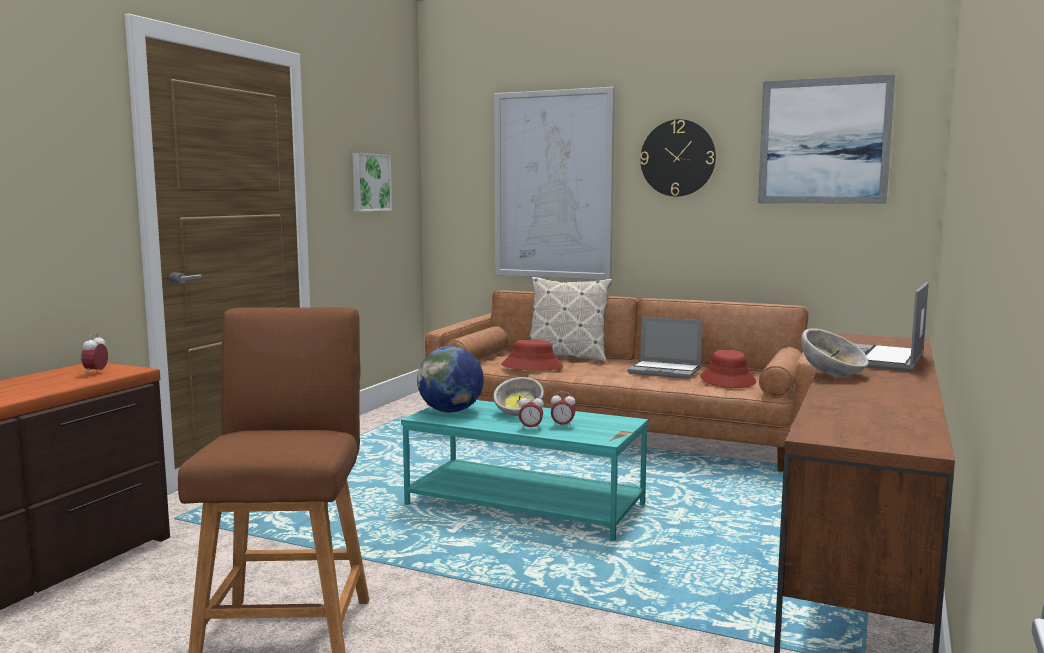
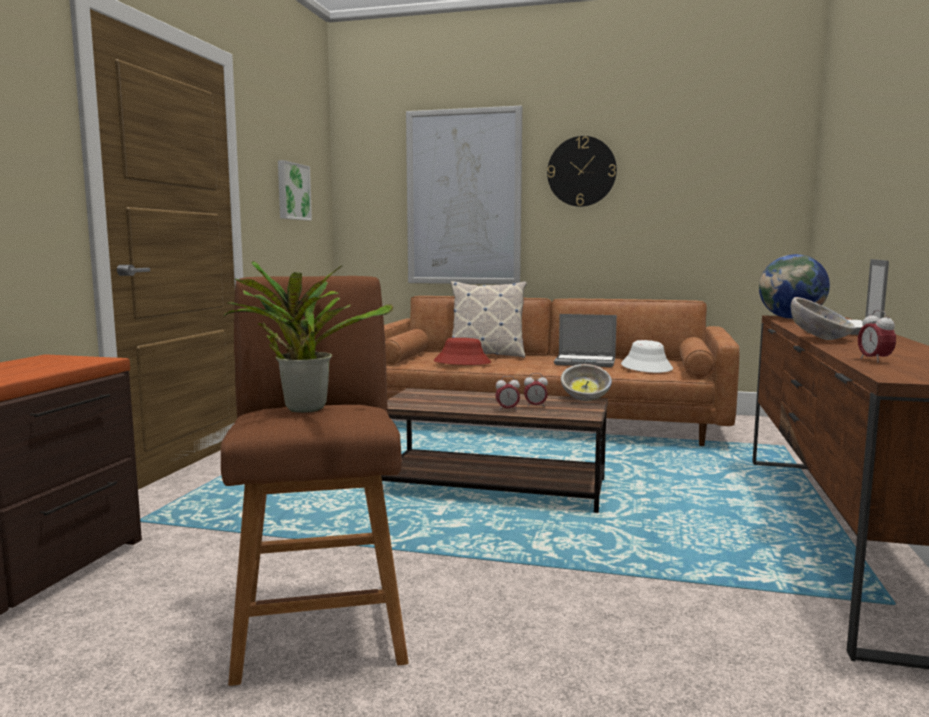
camera: 10 degrees left, 0 degrees up
(96, 372) = (58, 362): alarm clock -> alarm clock (874, 360)
(266, 433) = (302, 408): none -> potted plant
(450, 411) = (417, 399): globe -> globe (791, 318)
(519, 414) = (485, 399): bowl -> bowl (586, 399)
(526, 505) = (494, 487): turquoise coffee table -> brown coffee table
(728, 380) = (646, 367): red hat -> white hat
(824, 141) = (713, 155): picture -> none

